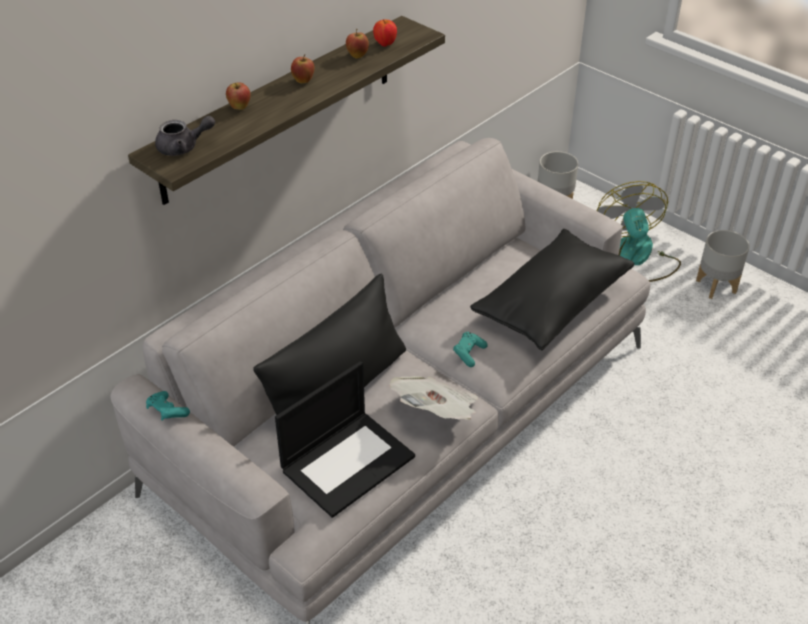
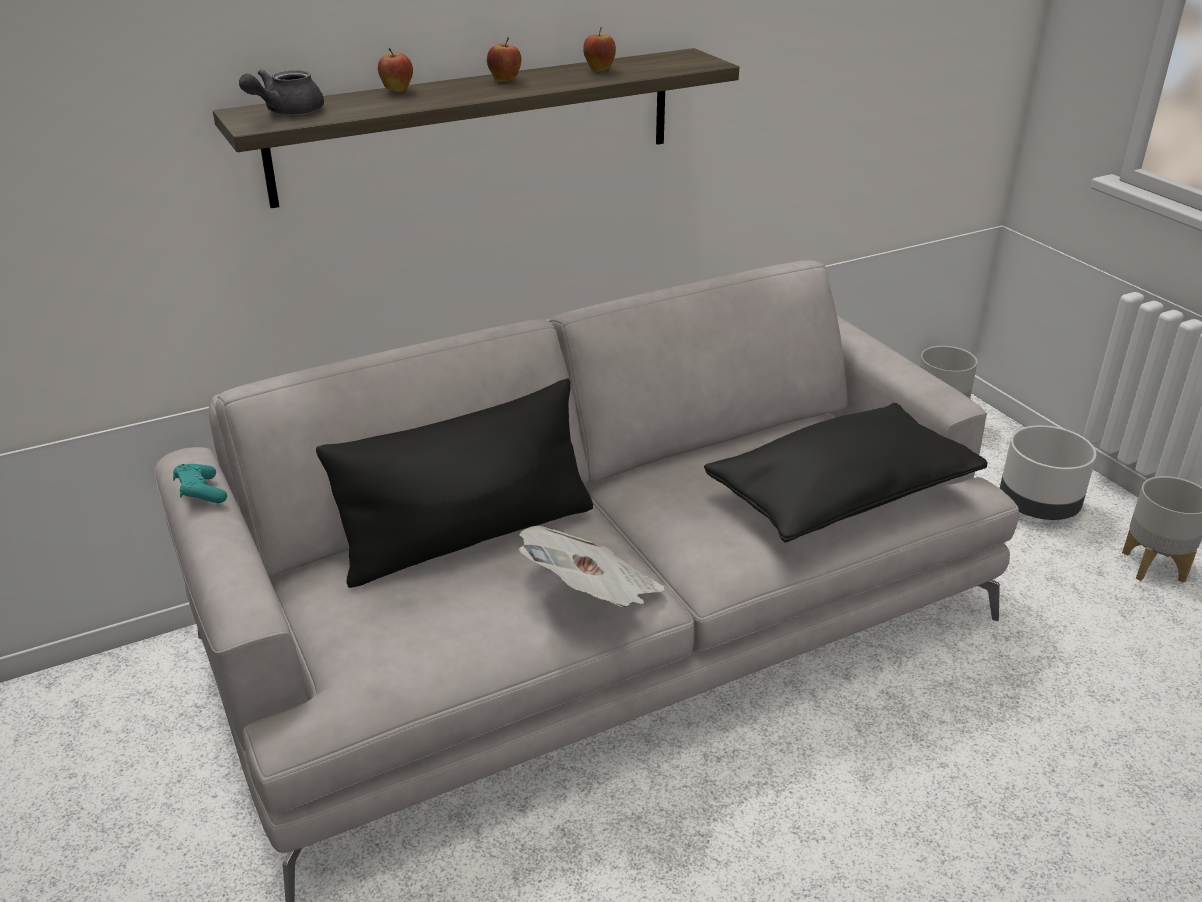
camera: 20 degrees right, 10 degrees down
(183, 147) = (286, 112): grey teapot -> grey teapot turned 120 degrees clockwise
(348, 462) = (423, 626): laptop -> none
(385, 44) = (647, 65): apple -> none
(468, 353) = (682, 532): turquoise game controller -> none
(637, 258) = (1037, 506): fan -> grey planter

